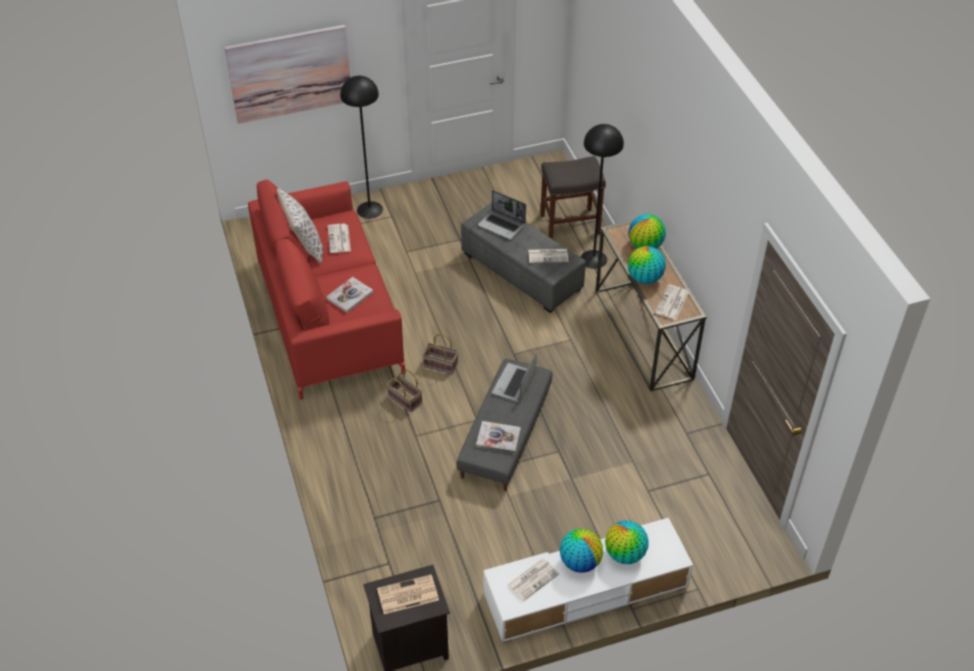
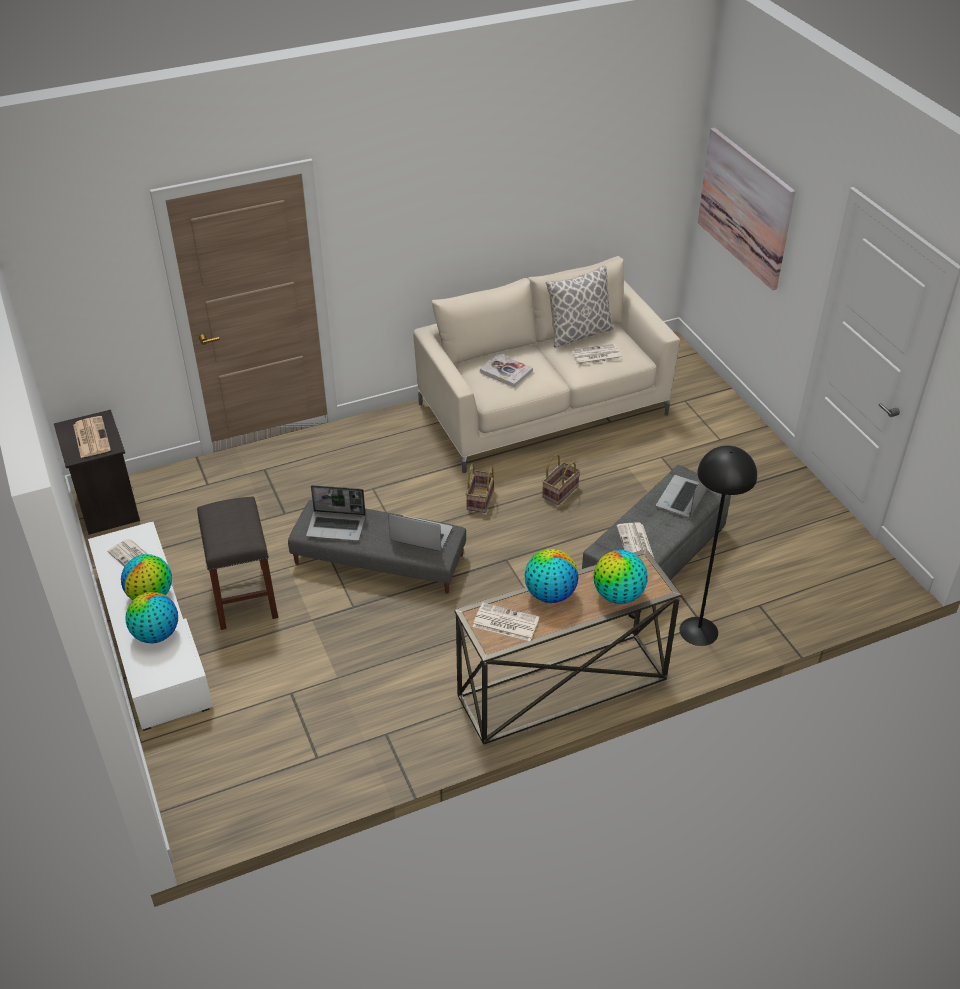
camera: 85 degrees right, 5 degrees down
(328, 315) = (542, 409): red sofa -> beige sofa
(370, 209) = (726, 421): black floor lamp -> none
(404, 399) = (424, 475): basket -> basket (560, 490)
(498, 438) = (337, 526): book -> laptop
(569, 224) = (762, 603): grey stool -> grey stool (243, 596)

